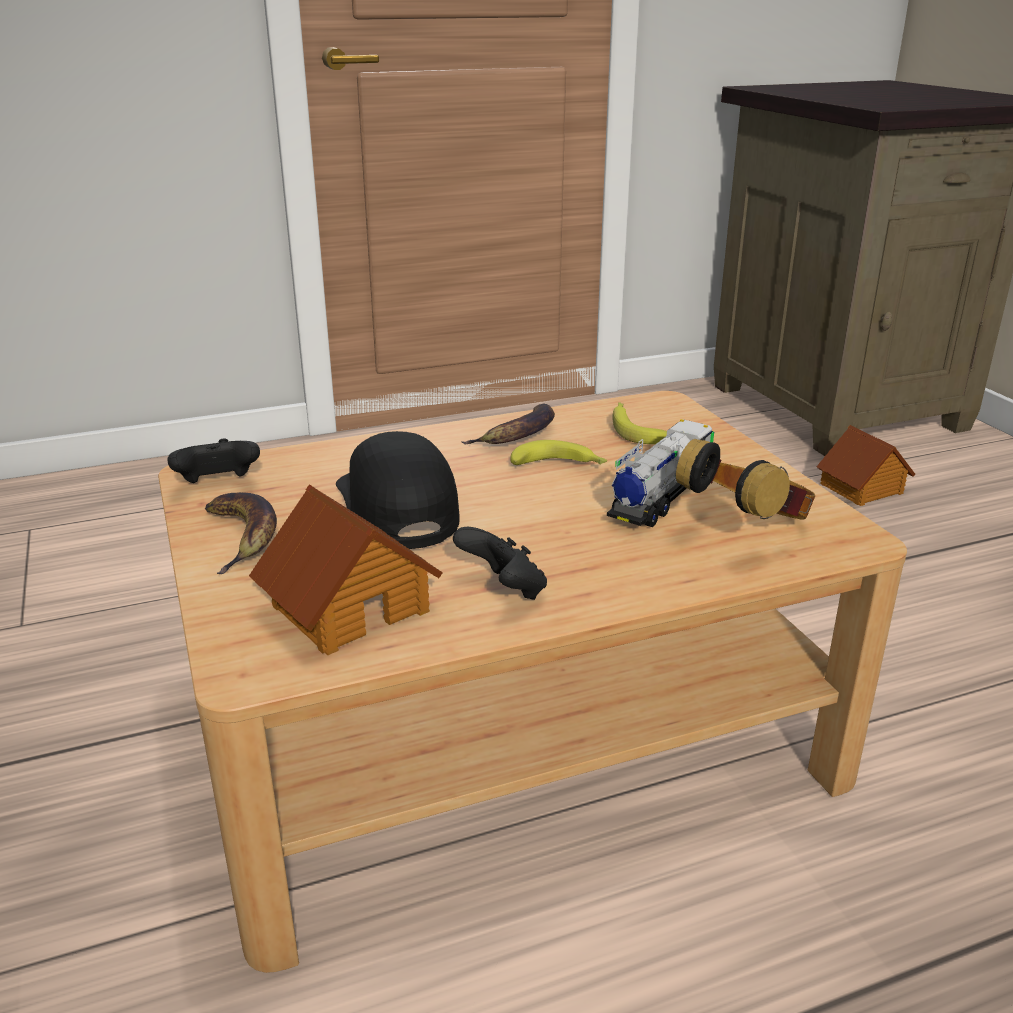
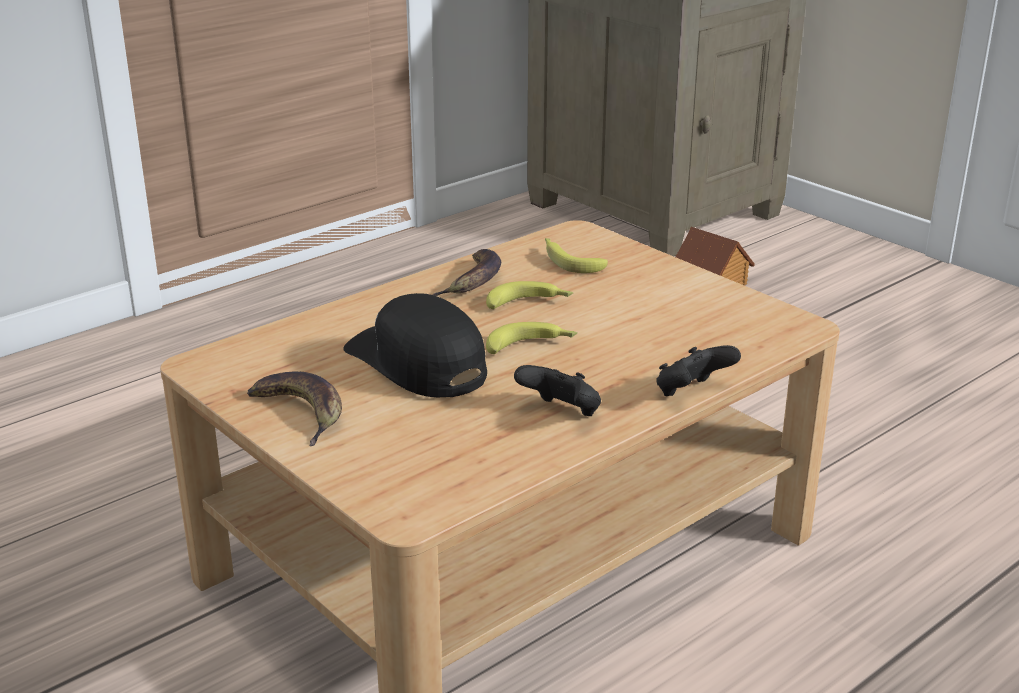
camera: 20 degrees left, 0 degrees up
(218, 484) = (233, 371): black game controller -> black game controller (692, 393)
(349, 606) = (446, 450): toy house -> none
(528, 510) = (531, 346): none -> banana
(660, 498) = (631, 318): toy truck -> none
(747, 529) = (714, 331): headphones -> none

